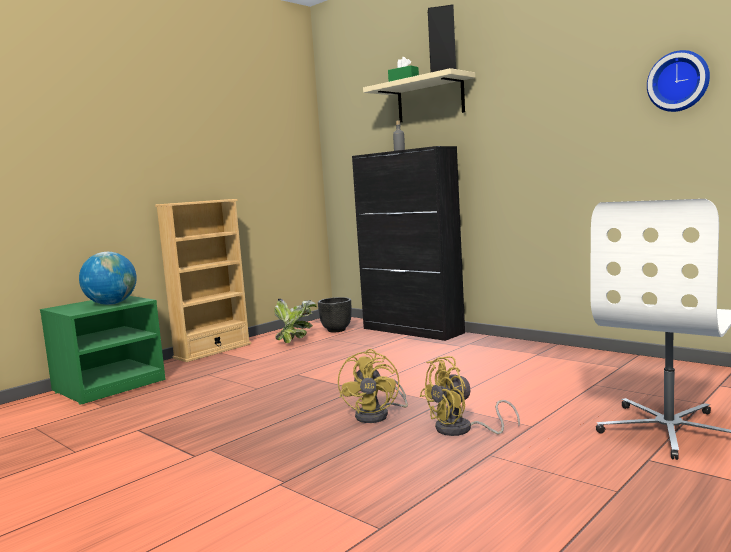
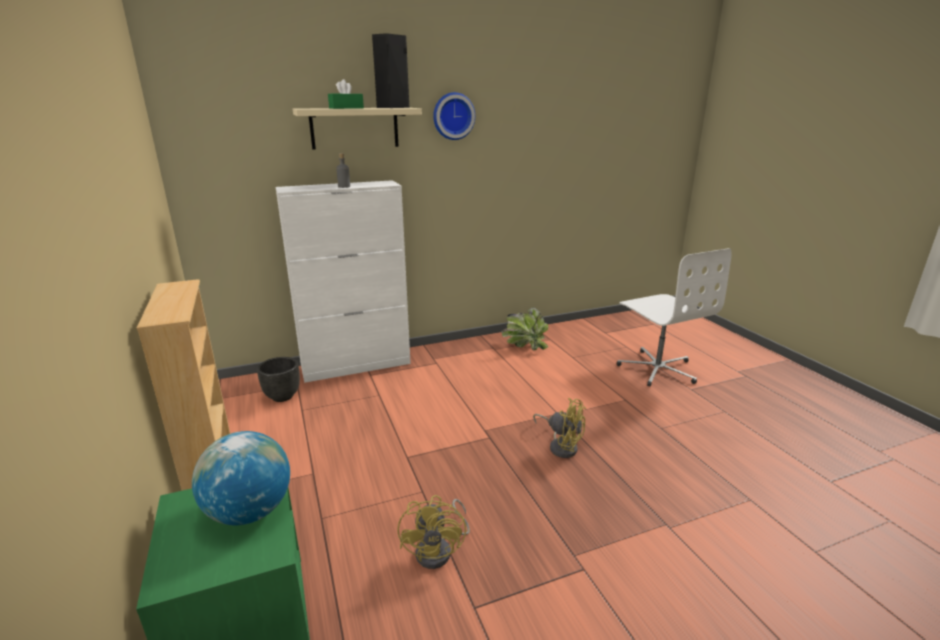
camera: 65 degrees left, 15 degrees up
(295, 340) = (278, 428): potted plant -> potted plant (525, 346)
(412, 331) = (357, 365): black cabinet -> white cabinet
(462, 430) = (615, 423): yellow fan -> yellow fan (440, 550)
(679, 81) = (568, 142): wall clock -> wall clock (453, 116)

